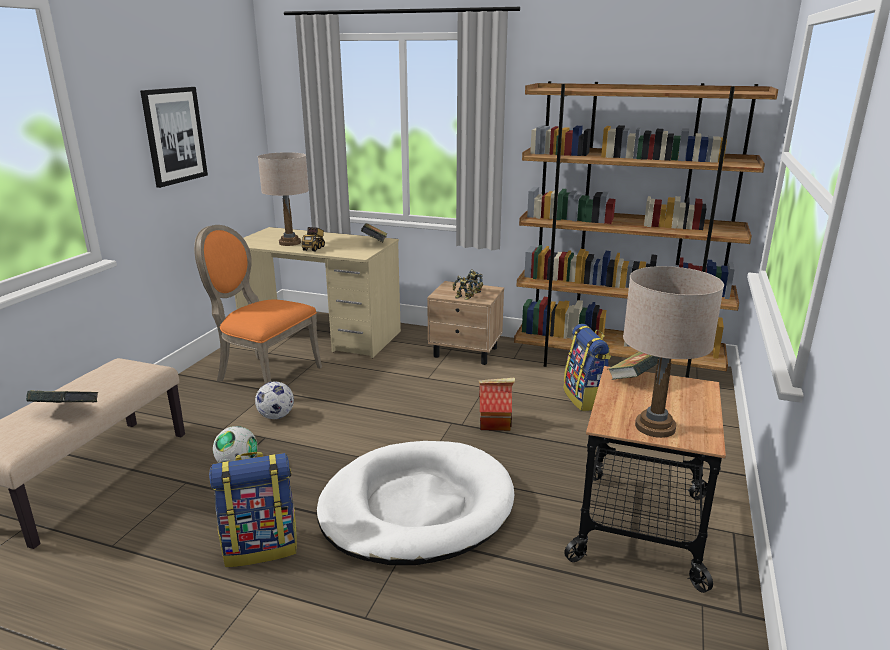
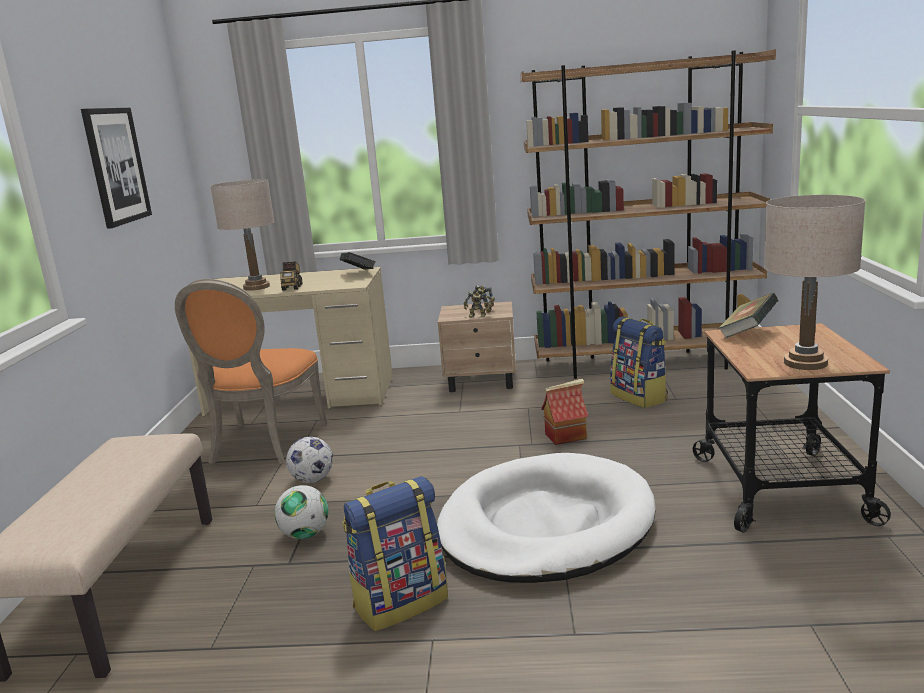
camera: 15 degrees left, 5 degrees down
(66, 412) = (104, 496): book -> none
(264, 375) = (263, 445): orange chair -> orange chair turned 90 degrees counterclockwise

